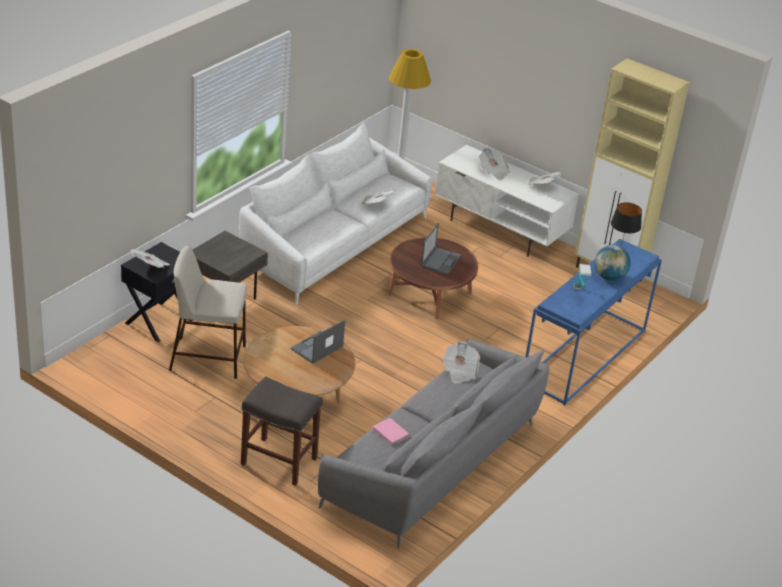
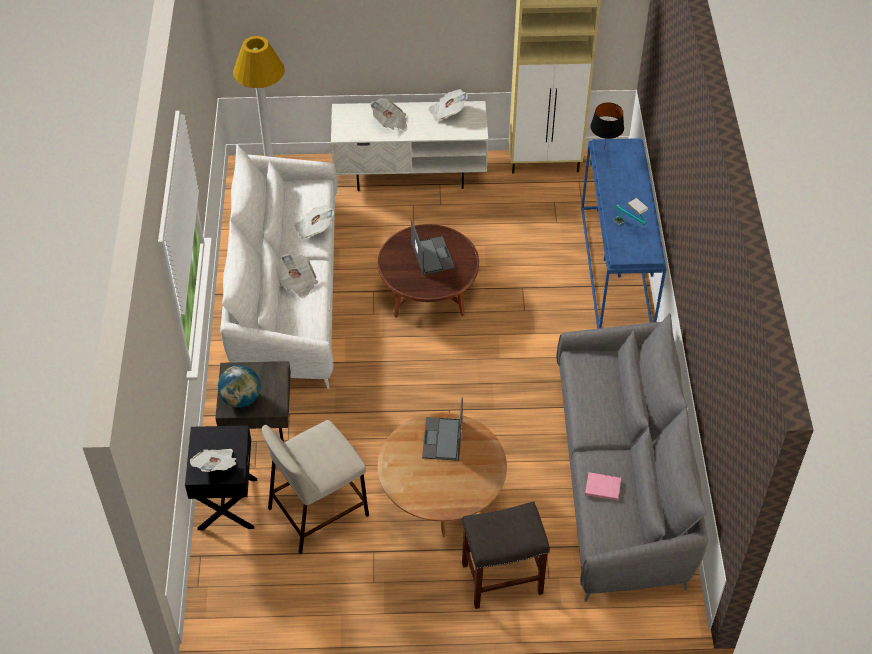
camera: 35 degrees left, 15 degrees up
(459, 371) = (584, 374): newspaper -> newspaper (297, 283)
(609, 277) = (630, 191): globe -> globe (241, 399)

